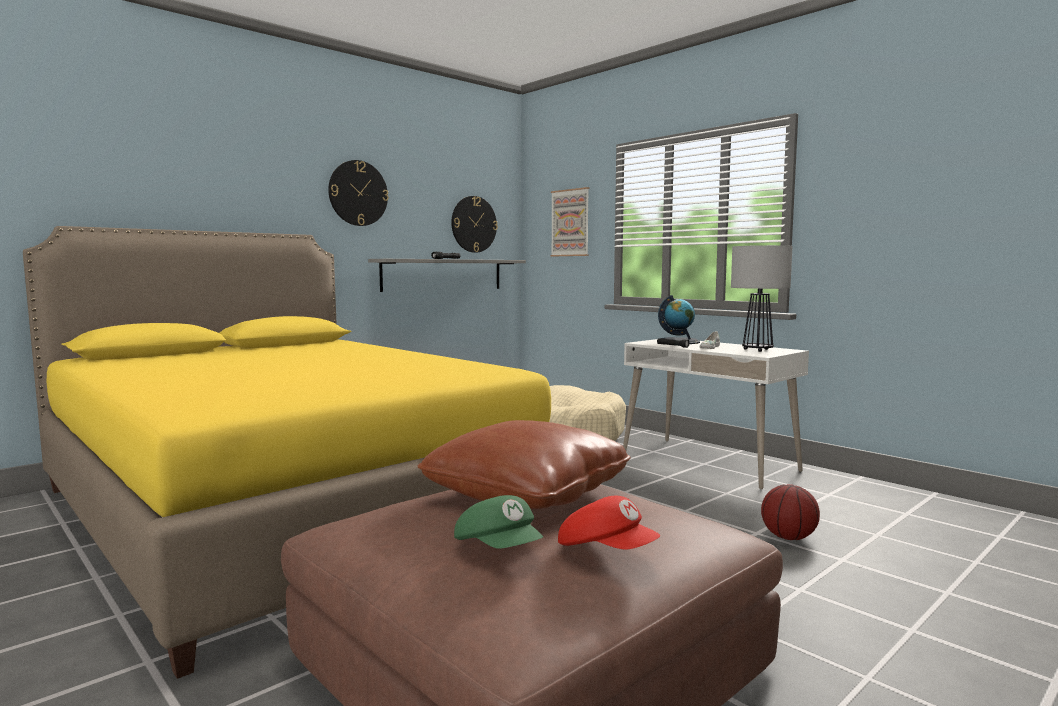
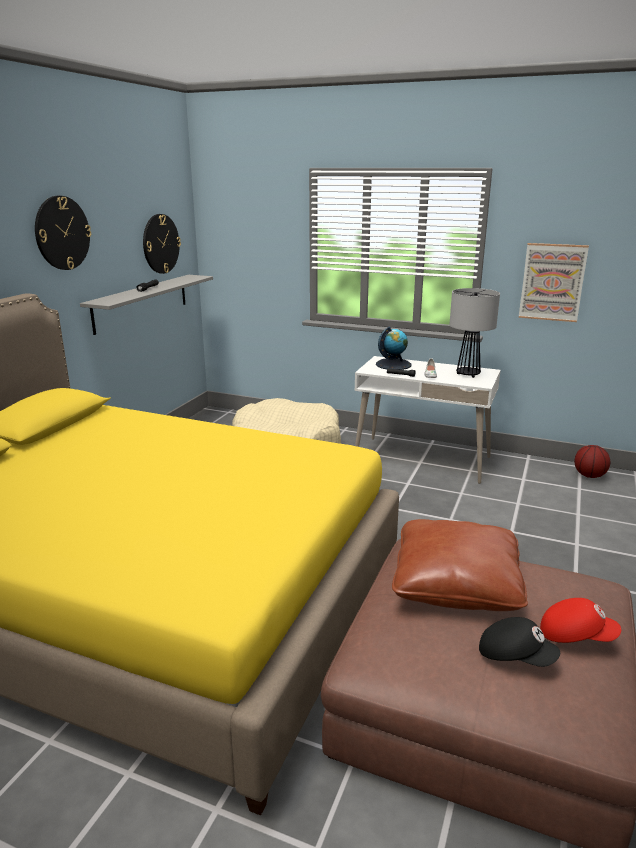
camera: 25 degrees left, 15 degrees up
(500, 549) = (515, 656): green cap -> black cap
(570, 223) = (257, 239): picture -> picture (552, 282)
(788, 537) = (533, 531): basketball -> basketball (589, 475)

